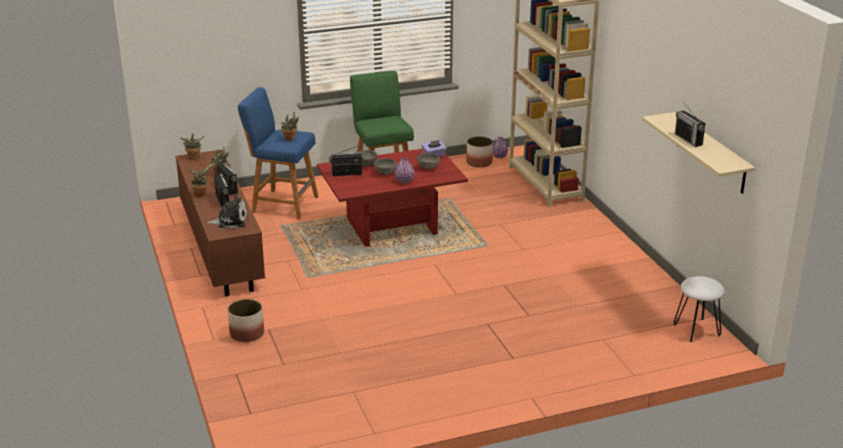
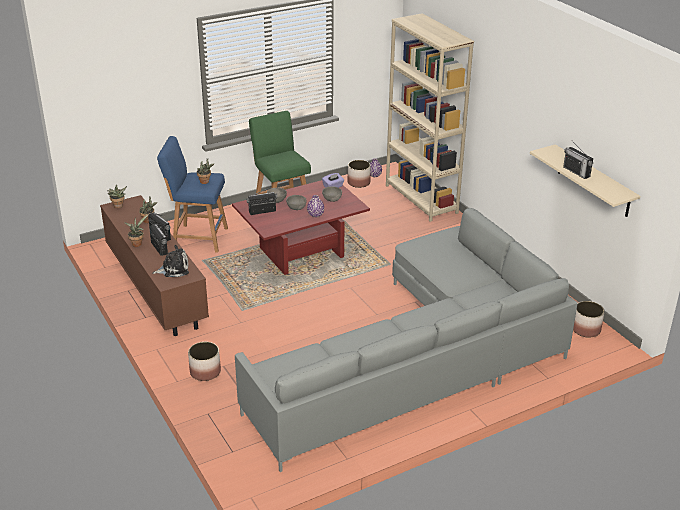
camera: 10 degrees left, 5 degrees up
(491, 343) = (420, 360): none -> grey sofa
(696, 330) = (585, 329): white stool -> planter

